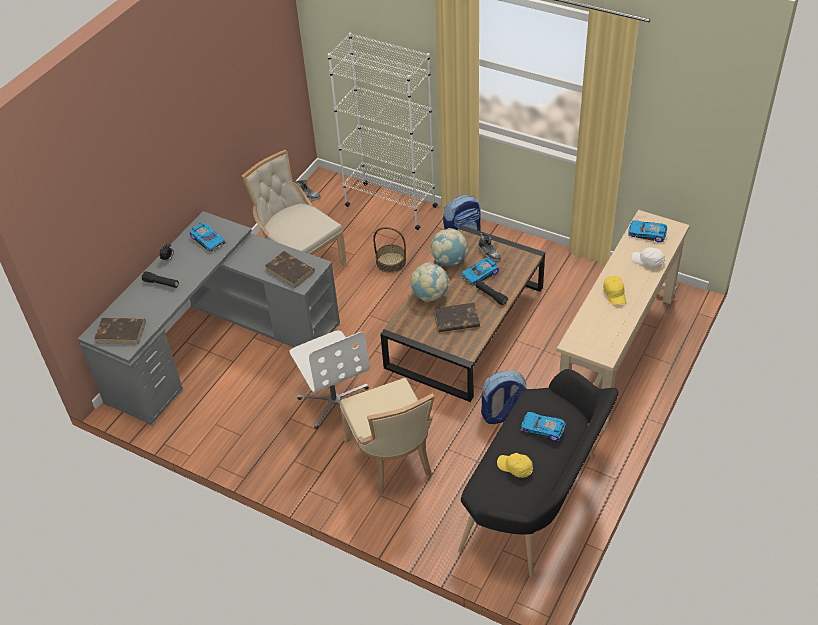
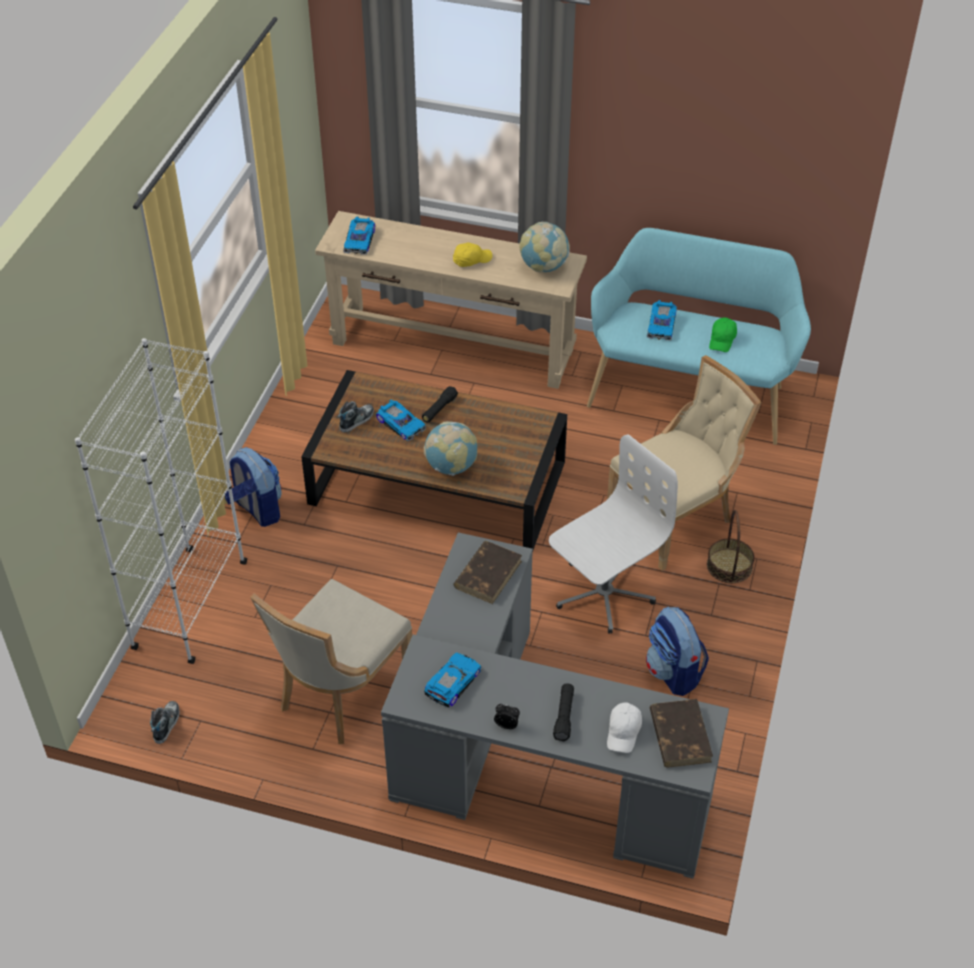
camera: 105 degrees left, 0 degrees up
(390, 262) = (322, 582): basket -> basket (729, 566)
(449, 261) = (379, 457): globe -> globe (543, 267)
(456, 320) = (490, 436): brown book -> none
(503, 414) = (575, 431): backpack -> backpack (673, 672)
(515, 468) = (722, 340): yellow cap -> green cap
(536, 503) = (690, 392): black bench -> turquoise bench
(648, 261) = (409, 238): white cap -> white cap (623, 732)

